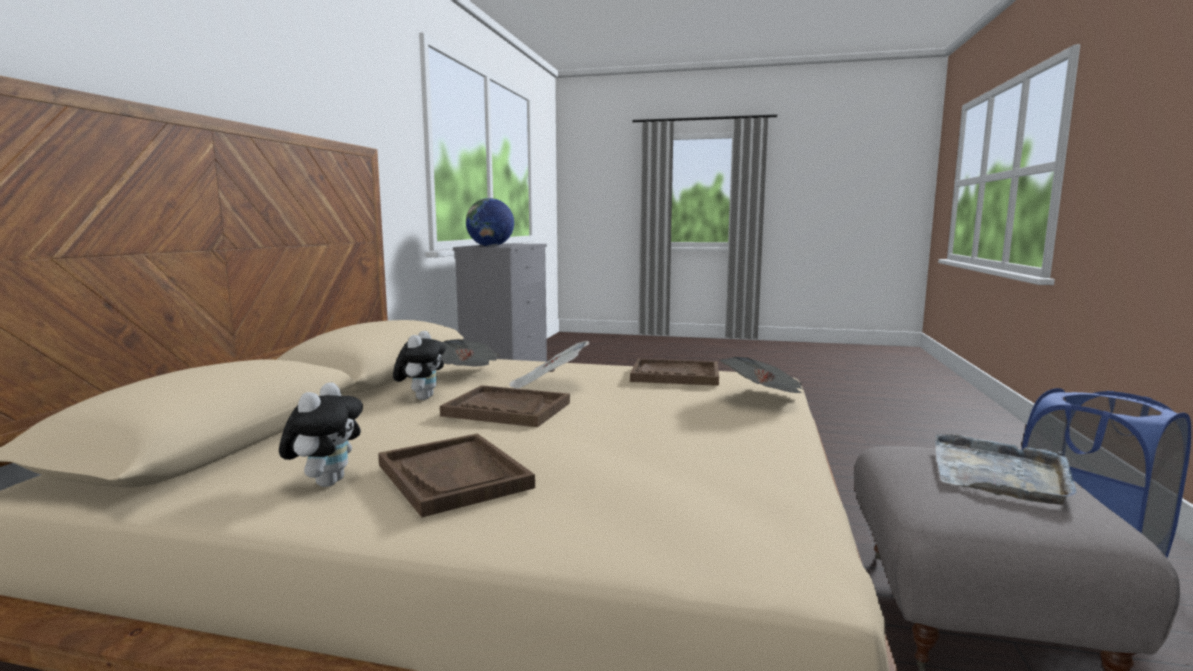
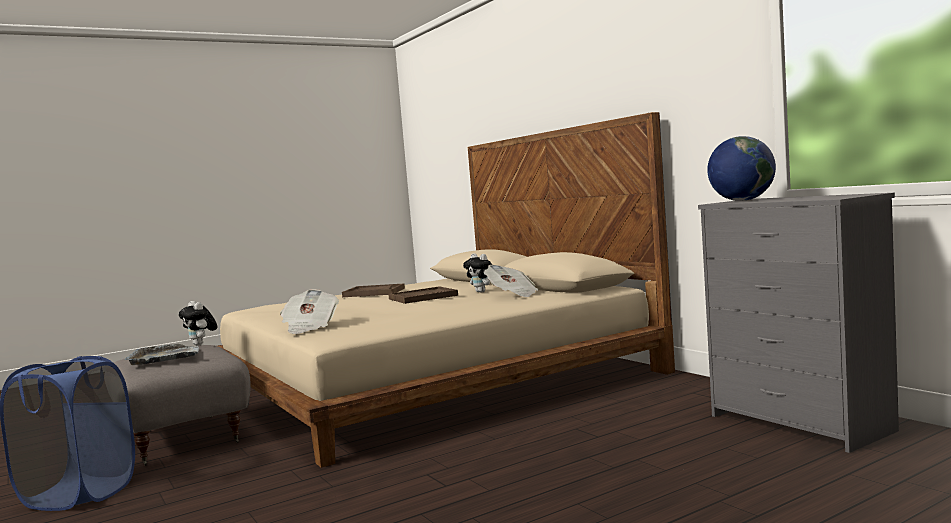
camera: 135 degrees right, 5 degrees down
(326, 482) = (408, 287): plush toy -> plush toy (201, 344)
(547, 387) = (443, 303): newspaper -> none
(675, 375) = (394, 321): brown tray -> none

